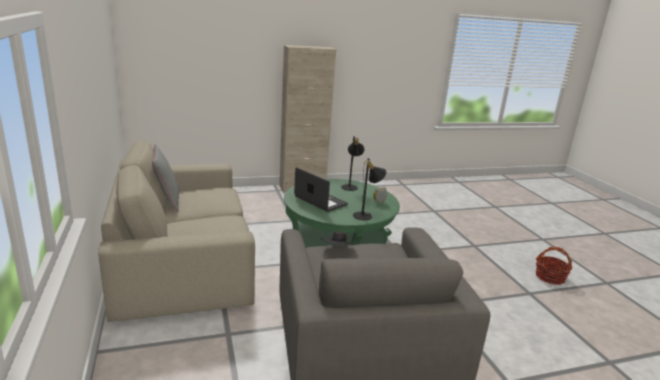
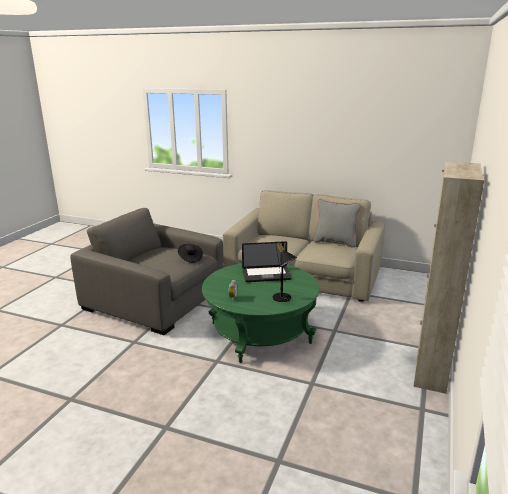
camera: 130 degrees right, 0 degrees up
(366, 216) = (217, 282): black table lamp -> none
(550, 277) = (54, 439): basket -> none

